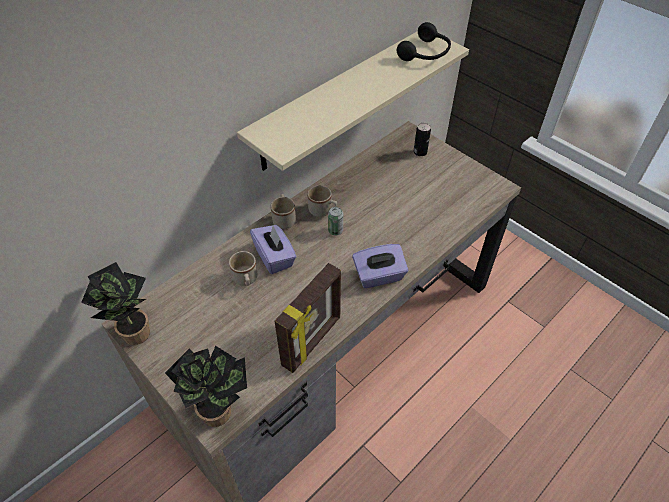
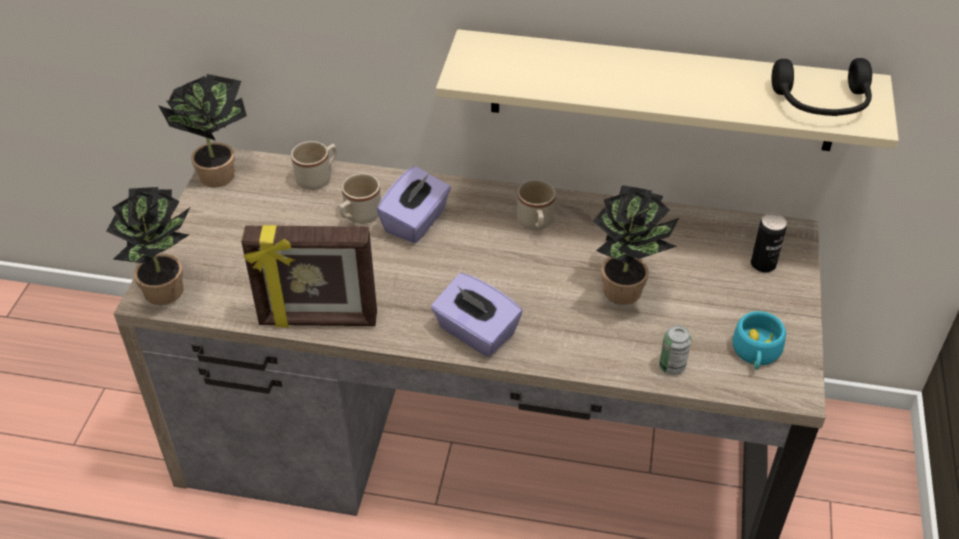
camera: 55 degrees right, 5 degrees down
(284, 219) = (486, 197): beige mug -> beige mug (318, 178)
(335, 231) = (513, 252): can -> can (672, 367)
(400, 206) = (627, 294): none -> potted plant
(470, 186) = (756, 353): none -> turquoise cup

